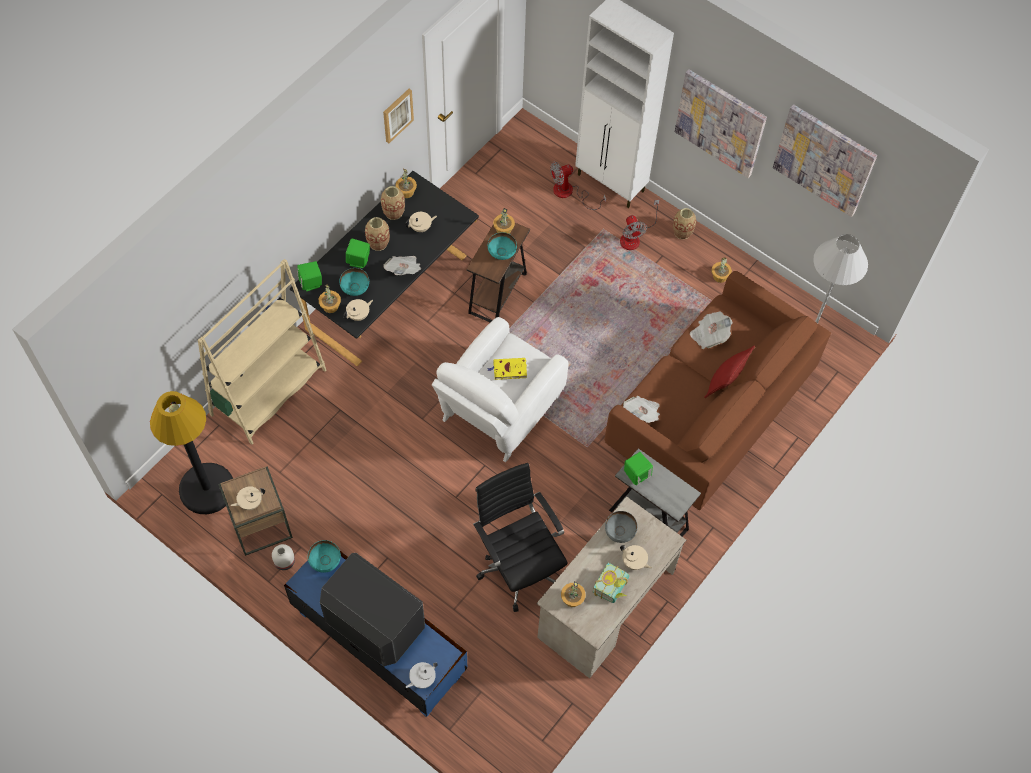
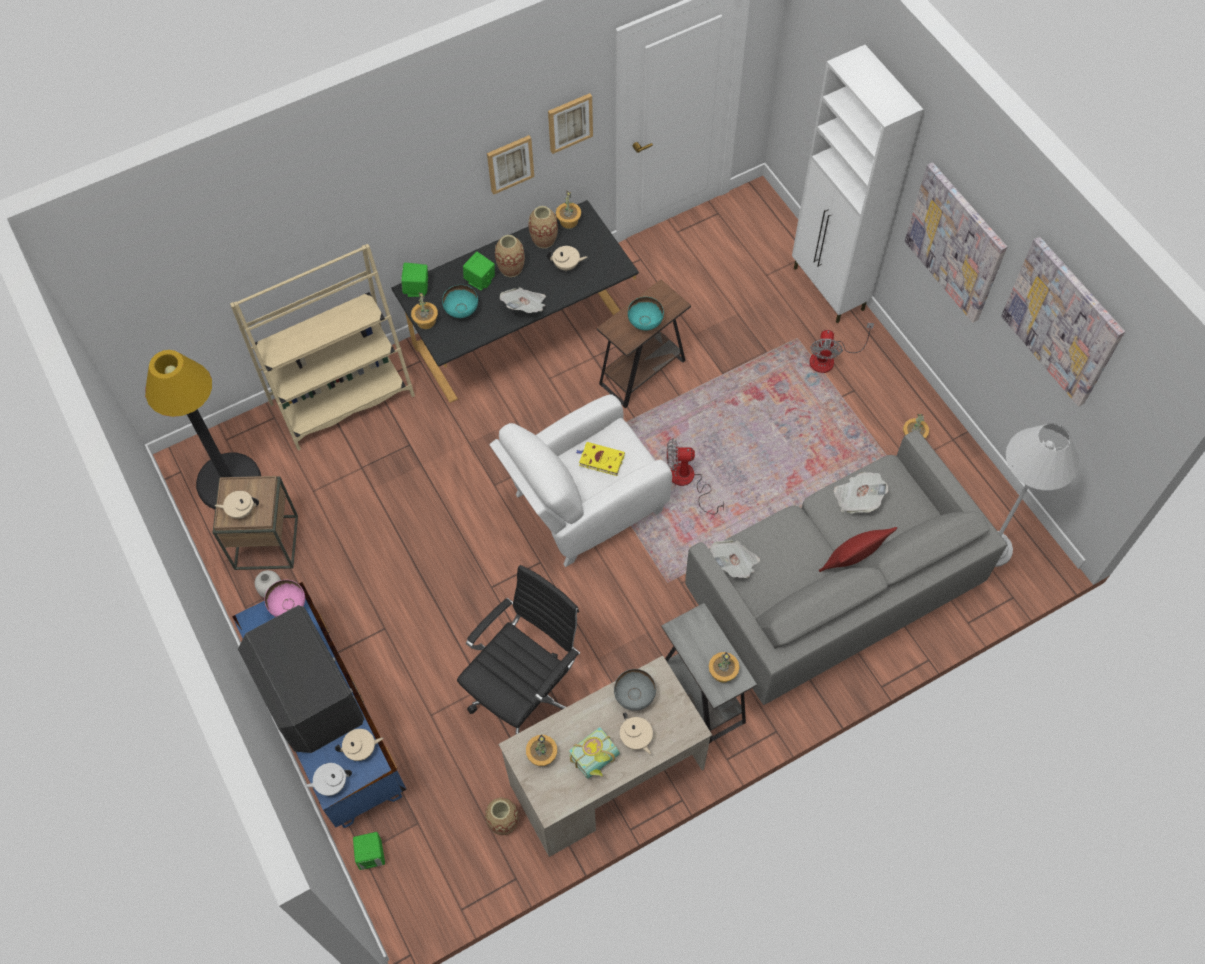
camera: 25 degrees right, 0 degrees up
(325, 562) = (289, 606): turquoise bowl -> pink bowl
(359, 315) = (452, 341): beige teapot -> beige teapot (361, 749)
(360, 161) = (510, 163): none -> picture
(504, 229) = (660, 296): potted plant -> potted plant (723, 672)
(518, 566) = (526, 692): black office chair -> black office chair turned 45 degrees clockwise
(569, 193) = (775, 286): fan -> fan (688, 482)
(636, 474) = (688, 633): green speaker -> green speaker (372, 855)
(682, 232) = (889, 371): vase -> vase (503, 822)
(708, 412) = (830, 591): brown sofa -> grey sofa

